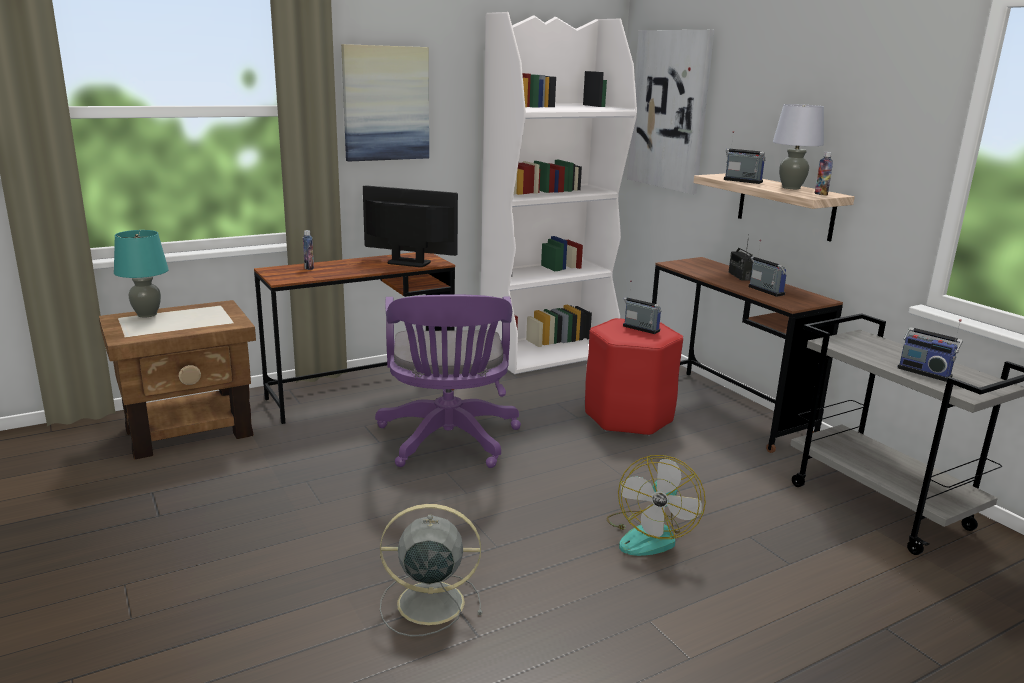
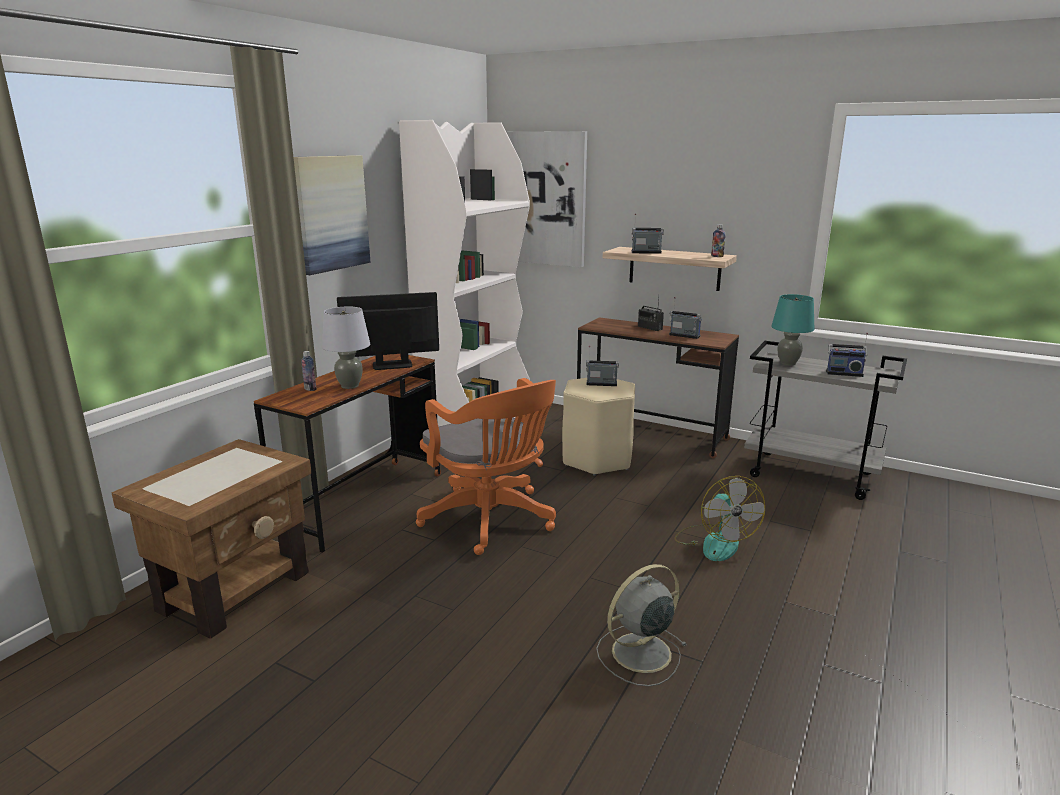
camera: 30 degrees left, 0 degrees up
(147, 314) = (172, 476): turquoise table lamp -> turquoise table lamp (788, 363)
(448, 442) = (492, 521): purple office chair -> orange office chair
(628, 417) = (597, 459): red stool -> beige stool
(791, 188) = (688, 254): grey table lamp -> grey table lamp (350, 386)

